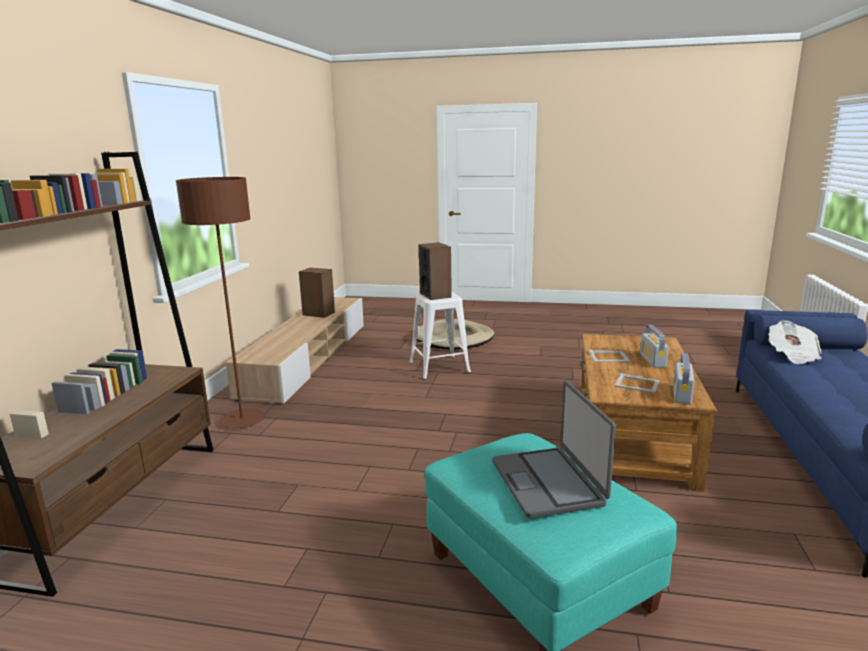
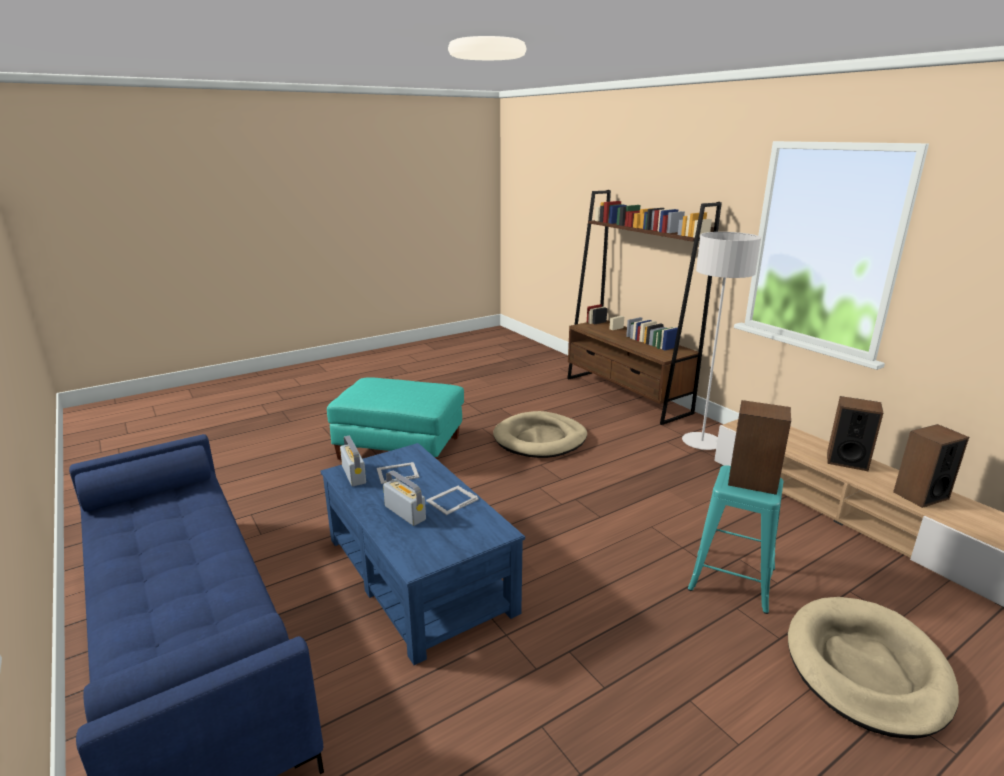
camera: 135 degrees right, 5 degrees up
(242, 421) = (701, 443): brown floor lamp -> grey floor lamp
(293, 329) = (847, 461): none -> speaker
(349, 498) = (540, 439): none -> beige dog bed
(439, 367) = (732, 579): white stool -> turquoise stool
(548, 482) = (392, 389): laptop -> none
(631, 437) = (419, 573): brown coffee table -> blue coffee table
(792, 355) = (234, 623): newspaper -> none

